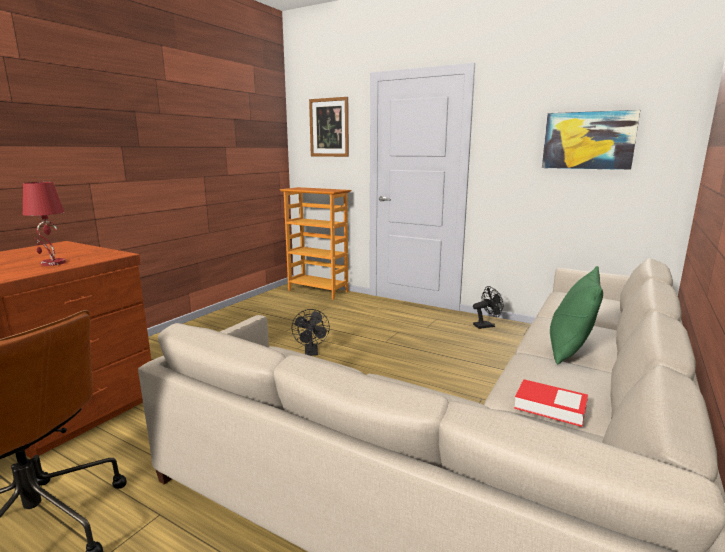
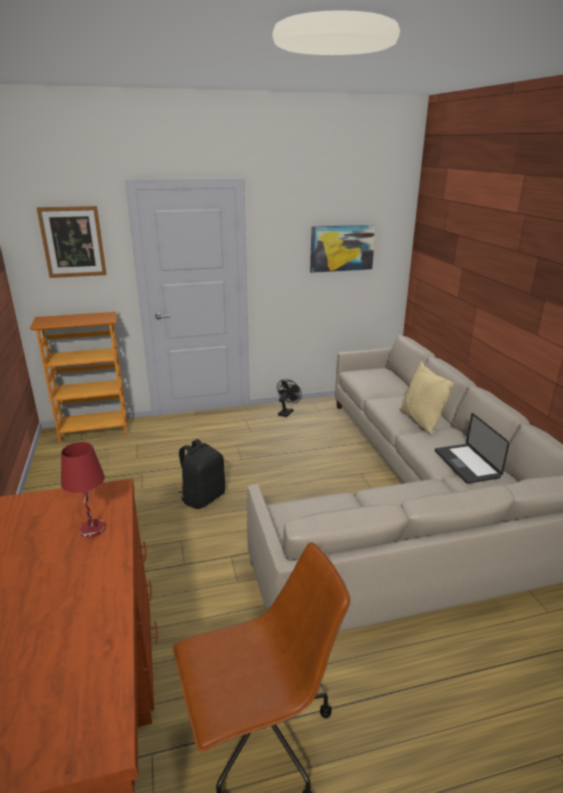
camera: 45 degrees left, 10 degrees up
(311, 353) = (203, 497): black fan -> black backpack
(550, 407) = (466, 464): book -> laptop
(569, 350) = (420, 421): green pillow -> beige pillow

